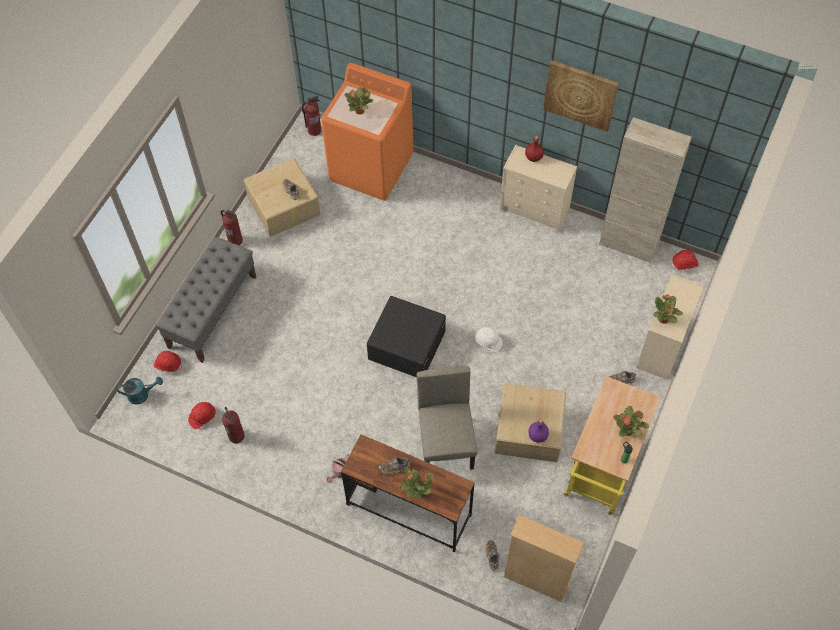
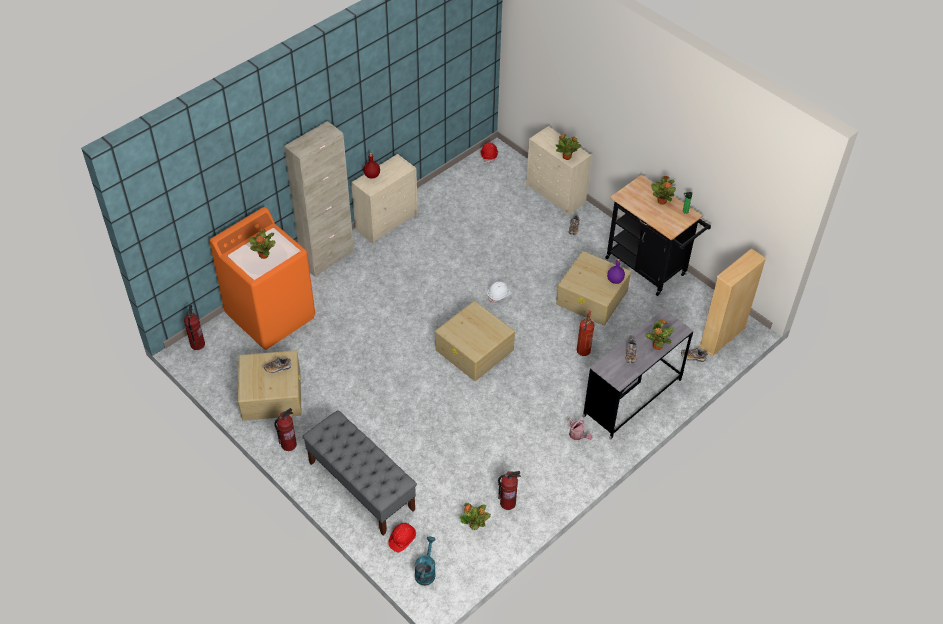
camera: 70 degrees left, 10 degrees down
(202, 417) = (475, 525): red hard hat -> potted plant
(406, 345) = (474, 350): black storage box -> beige storage box
(408, 510) = (632, 398): brown desk -> grey desk
(446, 444) = (582, 353): beige chair -> fire extinguisher
(580, 95) = (385, 86): picture -> none
(600, 475) = (649, 269): yellow cart -> black cart
(628, 244) = (453, 179): beige cabinet -> beige cabinet (327, 258)

